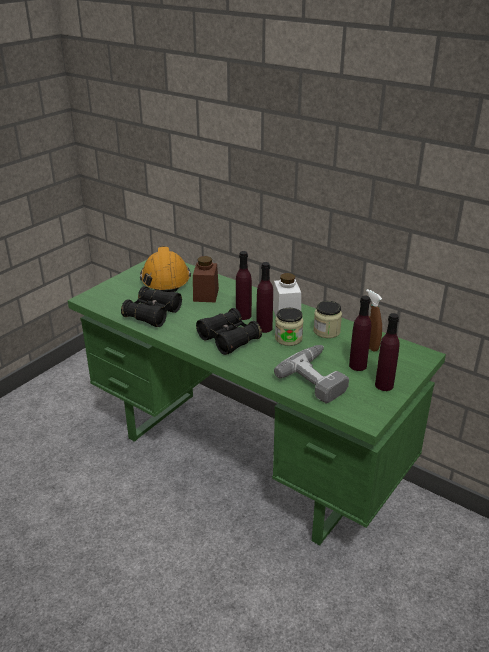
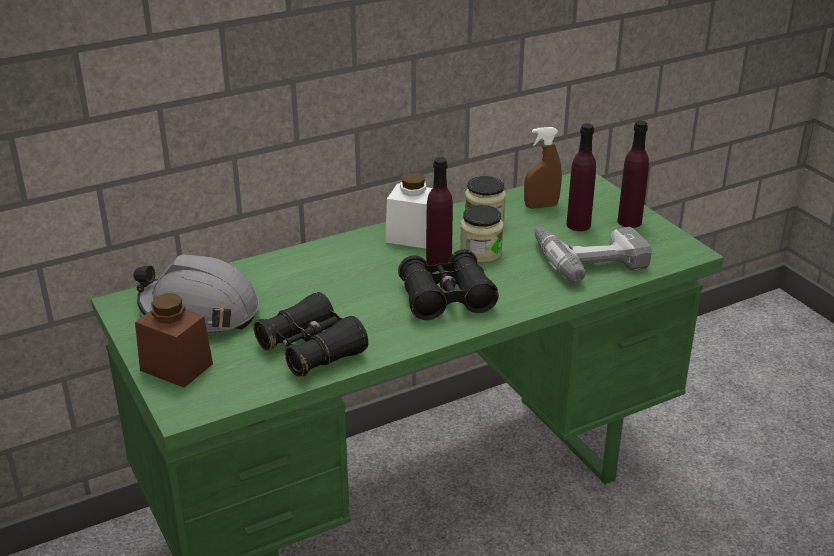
camera: 65 degrees left, 0 degrees up
(165, 279) = (199, 312): orange hard hat -> grey hard hat
(206, 295) = (295, 286): brown jar -> brown jar (176, 367)
(243, 315) = (390, 270): purple bottle -> none

